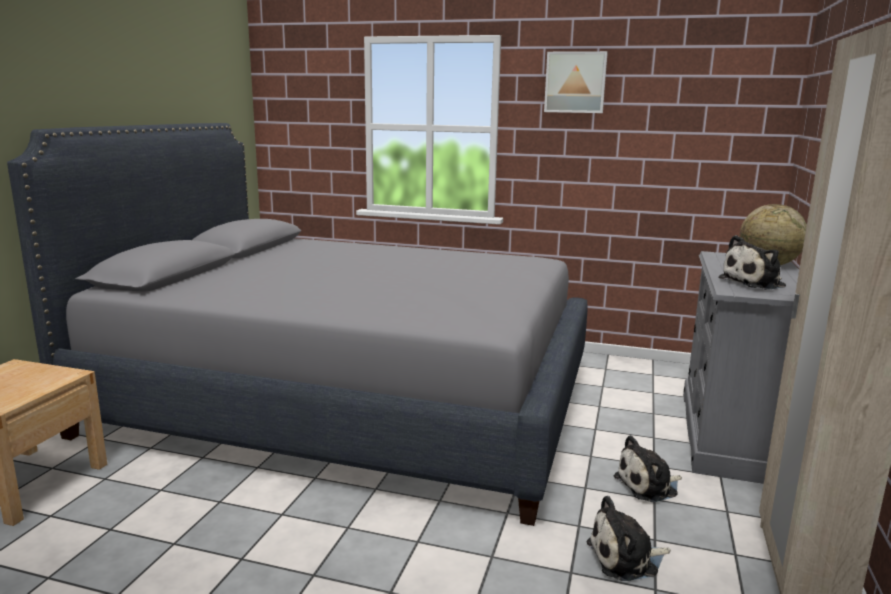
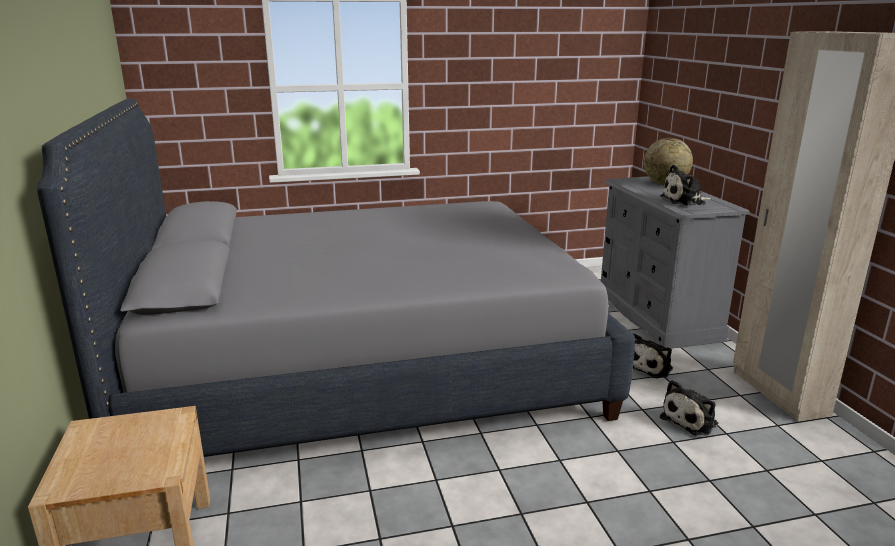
camera: 30 degrees left, 5 degrees up
(575, 82) = (476, 39): picture -> none
(755, 283) = (685, 201): plush toy -> plush toy turned 45 degrees clockwise

